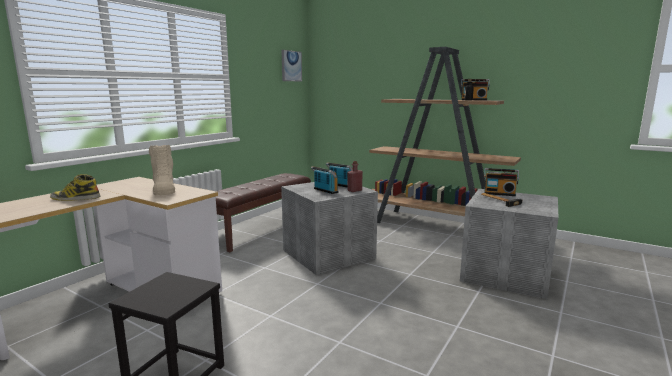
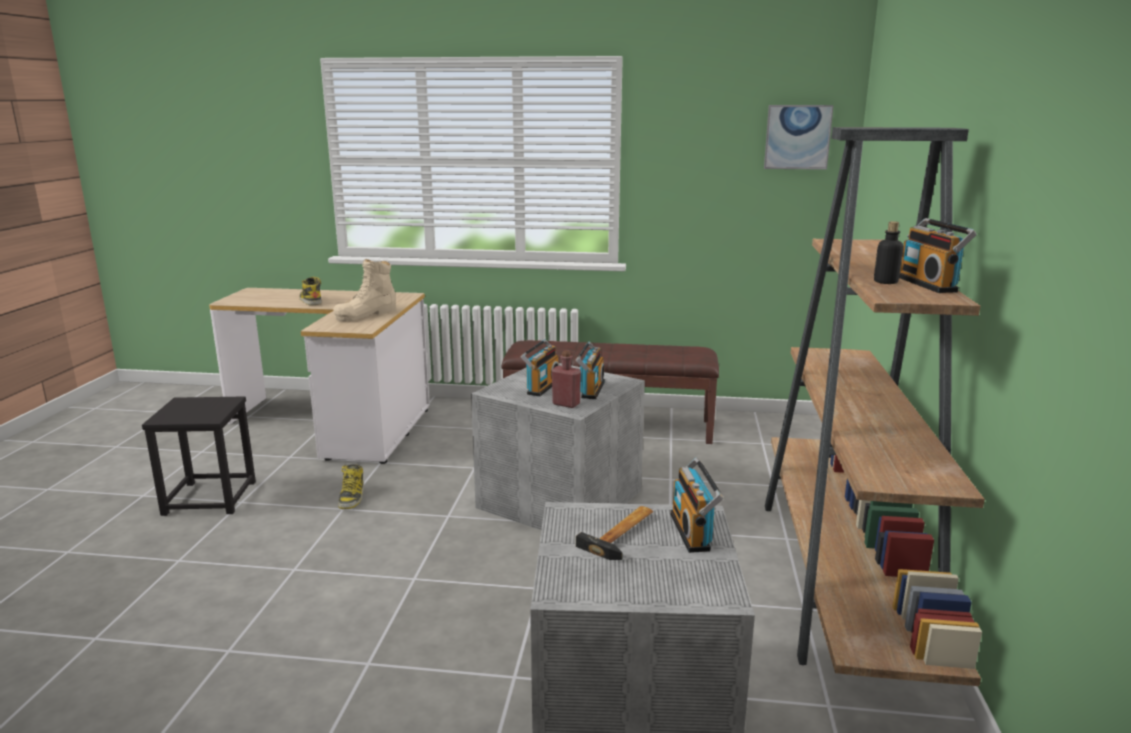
camera: 65 degrees right, 5 degrees up
(257, 310) = (352, 497): none -> boot

